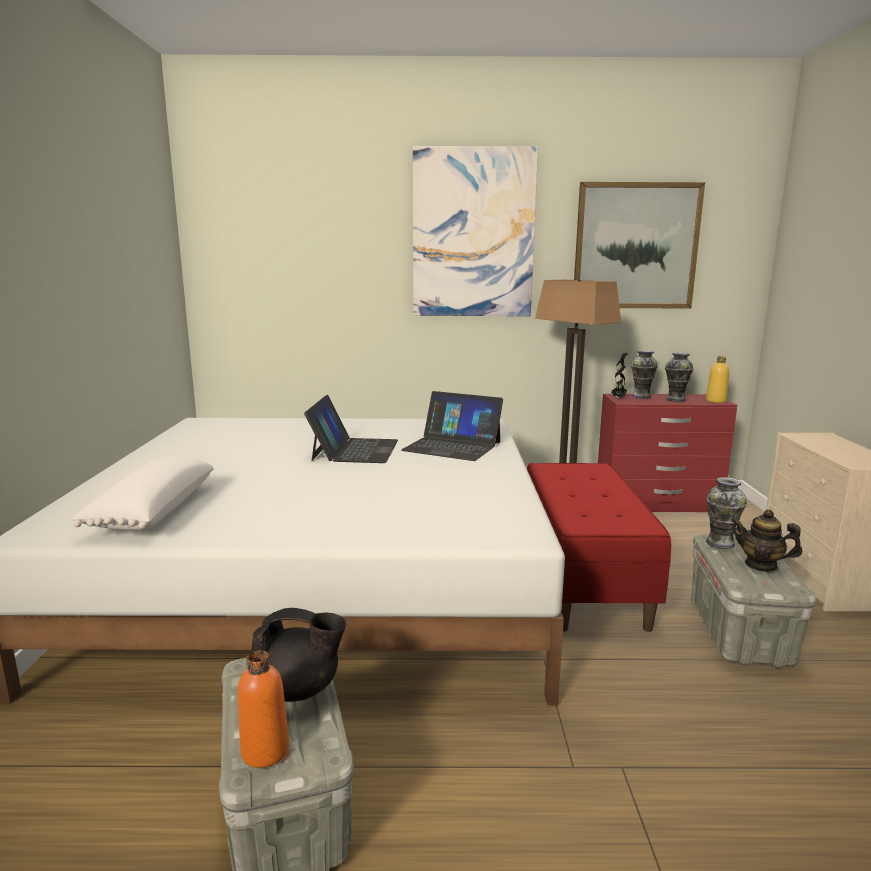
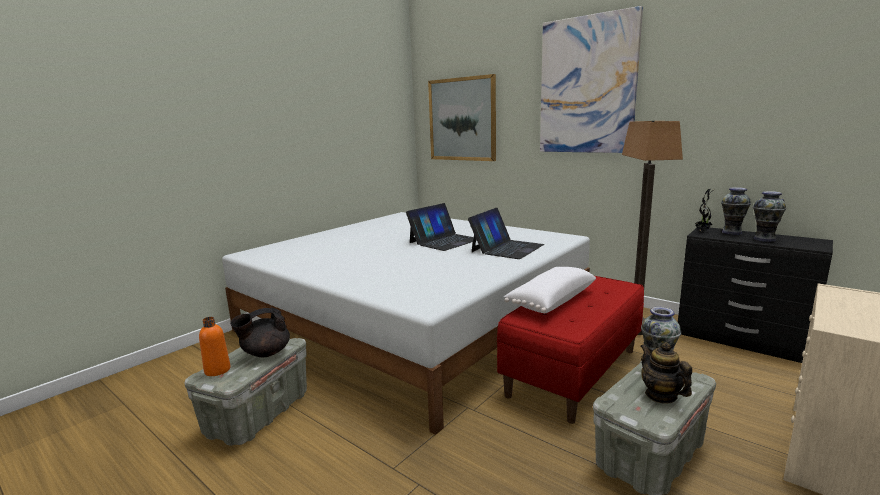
camera: 40 degrees right, 0 degrees up
(151, 511) = (297, 253): white pillow -> white pillow (550, 300)
(298, 690) = (265, 353): black teapot -> black teapot turned 105 degrees clockwise
(452, 446) = (507, 248): laptop -> laptop turned 120 degrees counterclockwise
(635, 246) = (740, 86): picture -> picture (462, 119)
(657, 503) = (742, 340): red dresser -> black dresser
(716, 401) = (813, 246): yellow bottle -> none

